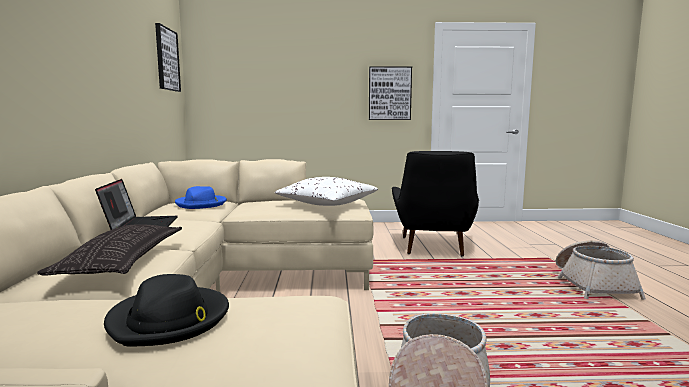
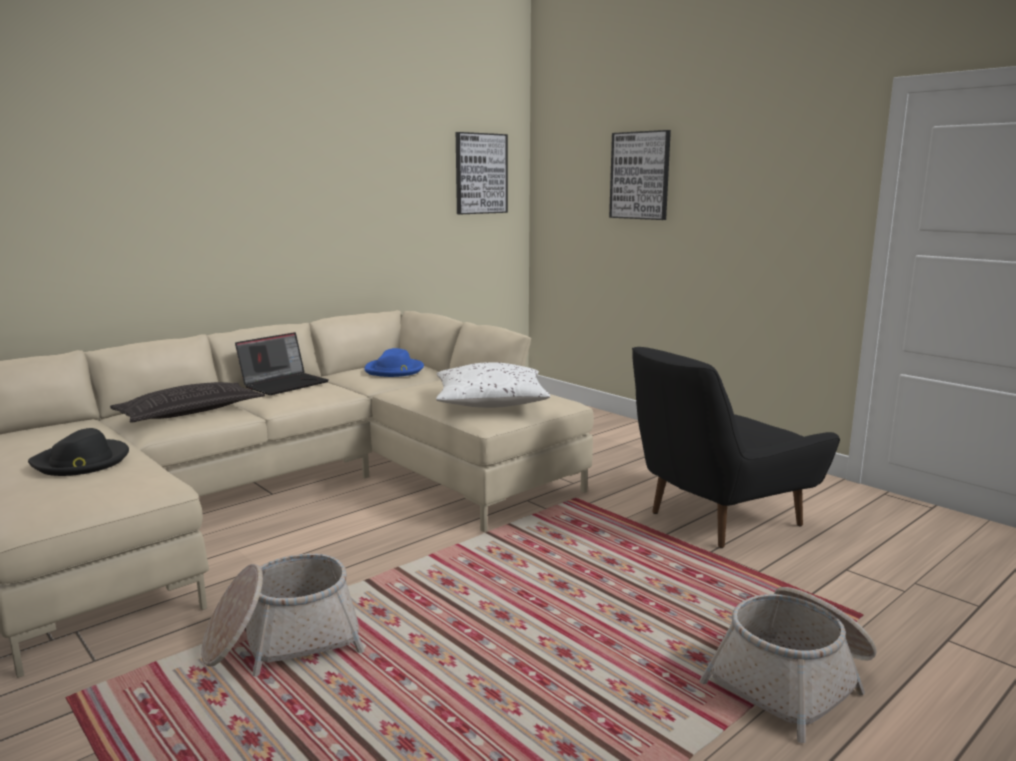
camera: 50 degrees right, 5 degrees up
(389, 93) = (792, 223): picture -> picture (640, 175)

